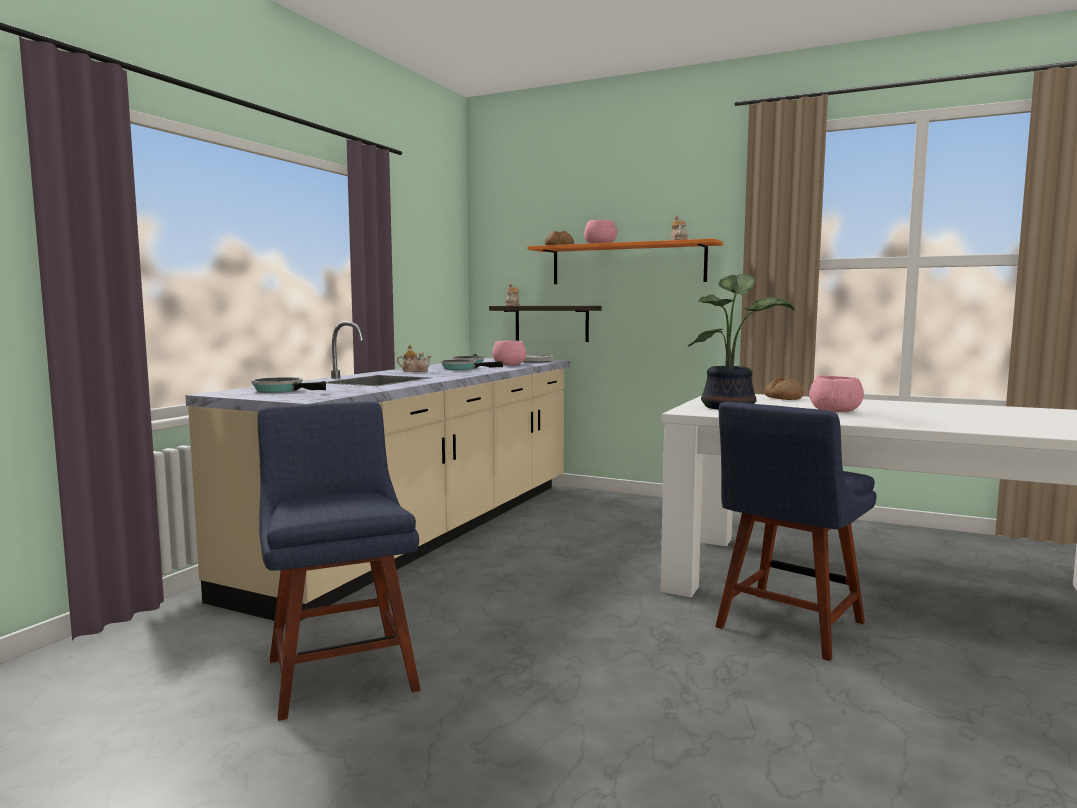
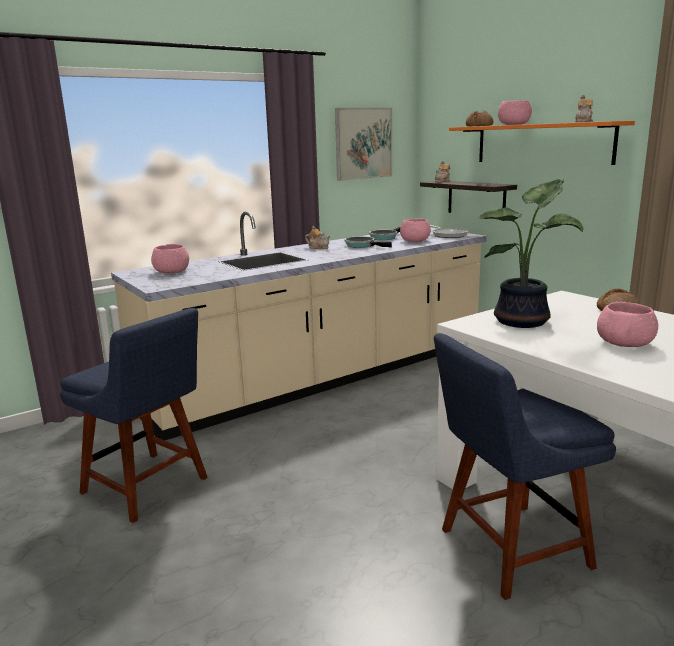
camera: 30 degrees right, 10 degrees up
(282, 390) = (171, 272): frying pan -> pink bowl
(340, 670) = (148, 487): blue chair -> blue chair turned 120 degrees clockwise
(426, 260) = (363, 143): none -> picture

